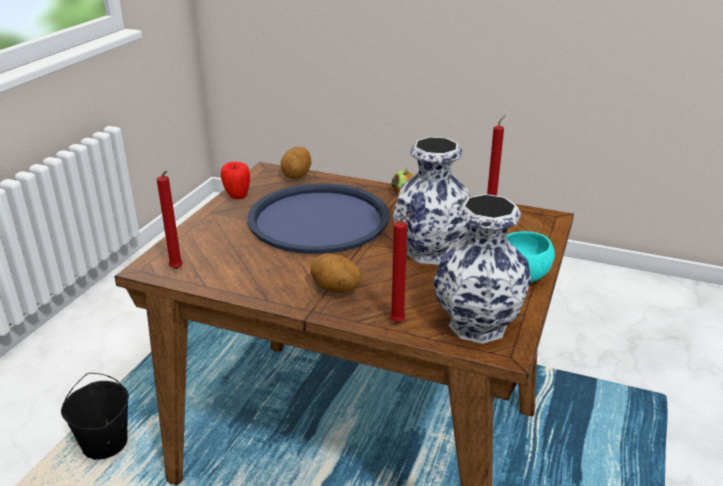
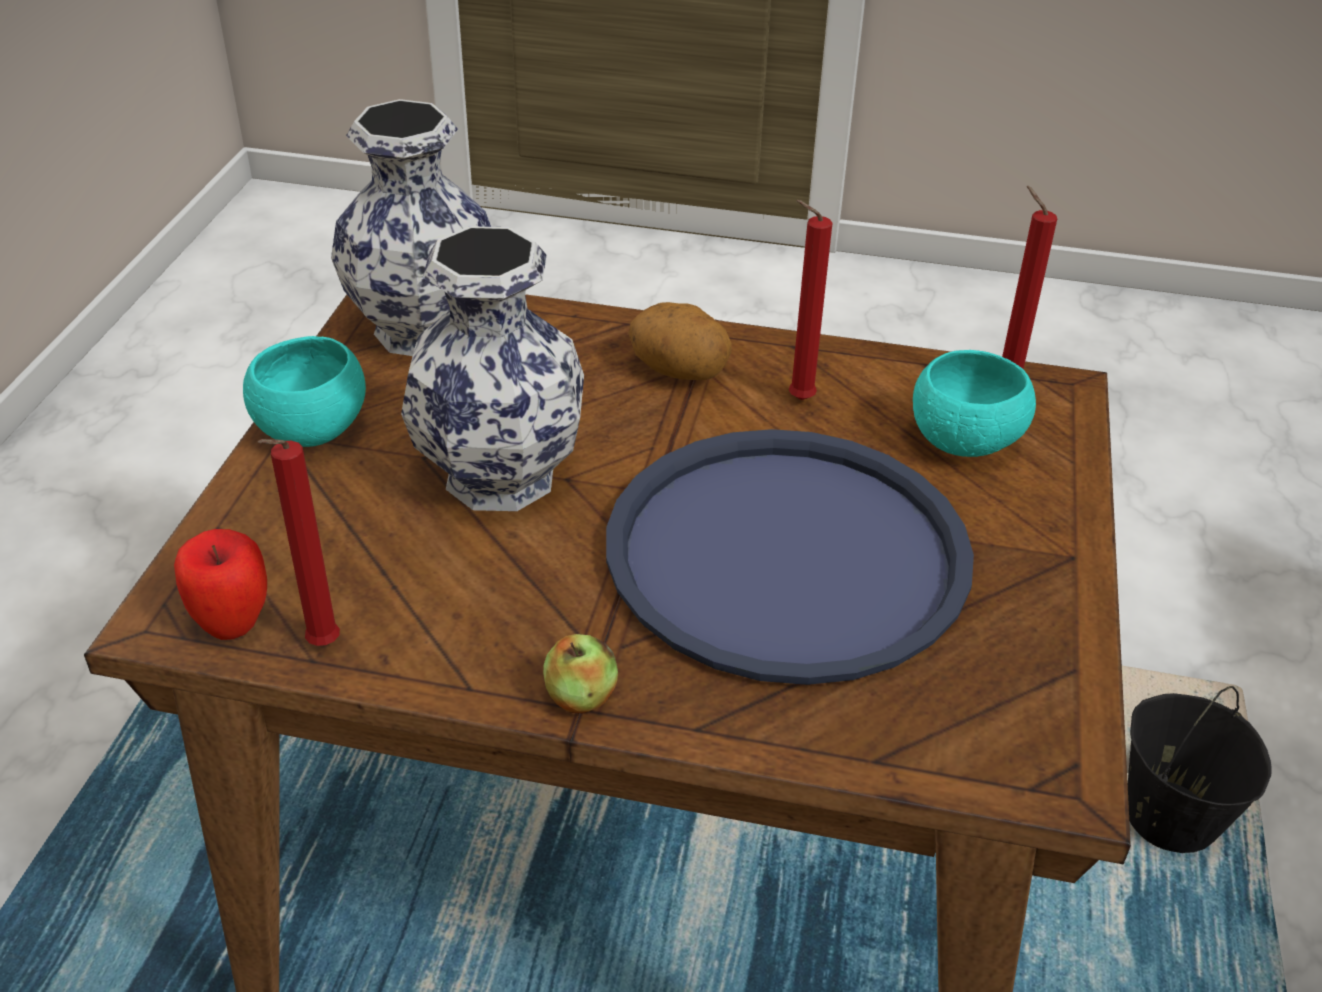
camera: 170 degrees right, 10 degrees up
(216, 250) = (964, 442): none -> turquoise bowl
(237, 197) = (1055, 626): apple -> apple (233, 624)
(297, 176) = (945, 756): potato -> none
(400, 322) = (554, 325): red candle -> red candle (796, 399)

